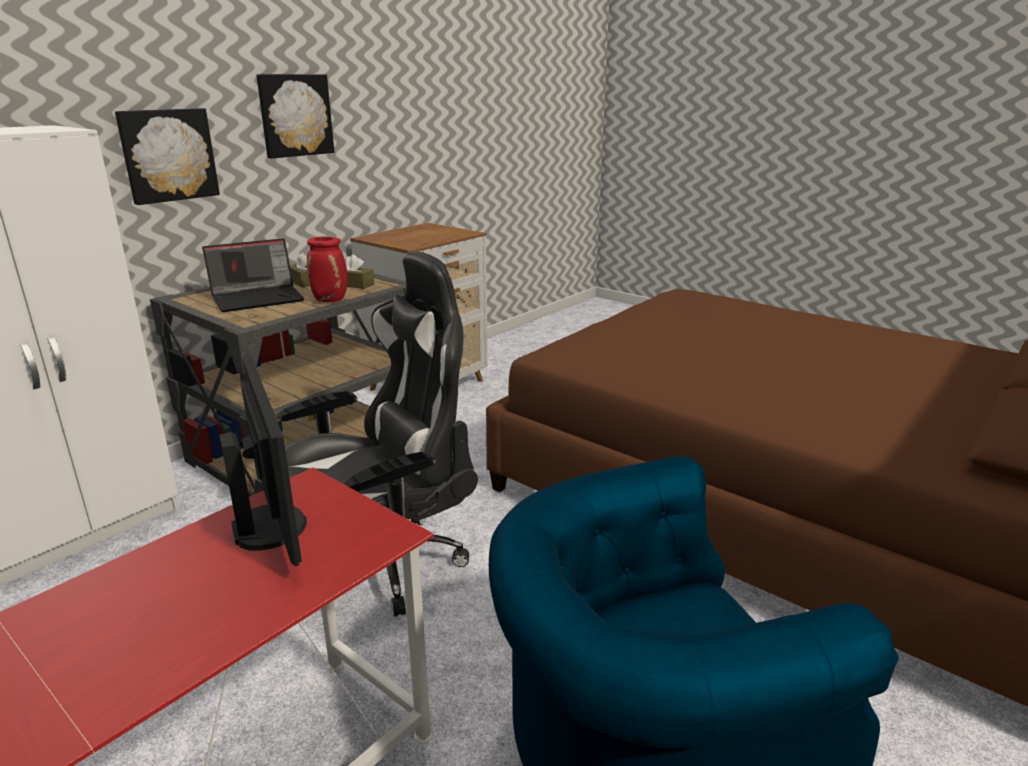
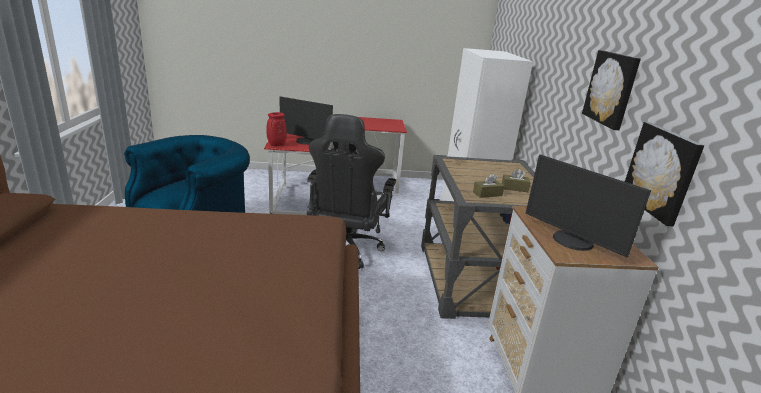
camera: 135 degrees right, 0 degrees up
(168, 155) = (557, 91): picture -> picture (662, 172)
(258, 298) = (491, 172): laptop -> none
(331, 300) = (458, 179): red vase -> red vase (276, 145)
(441, 234) = (571, 241): none -> monitor

